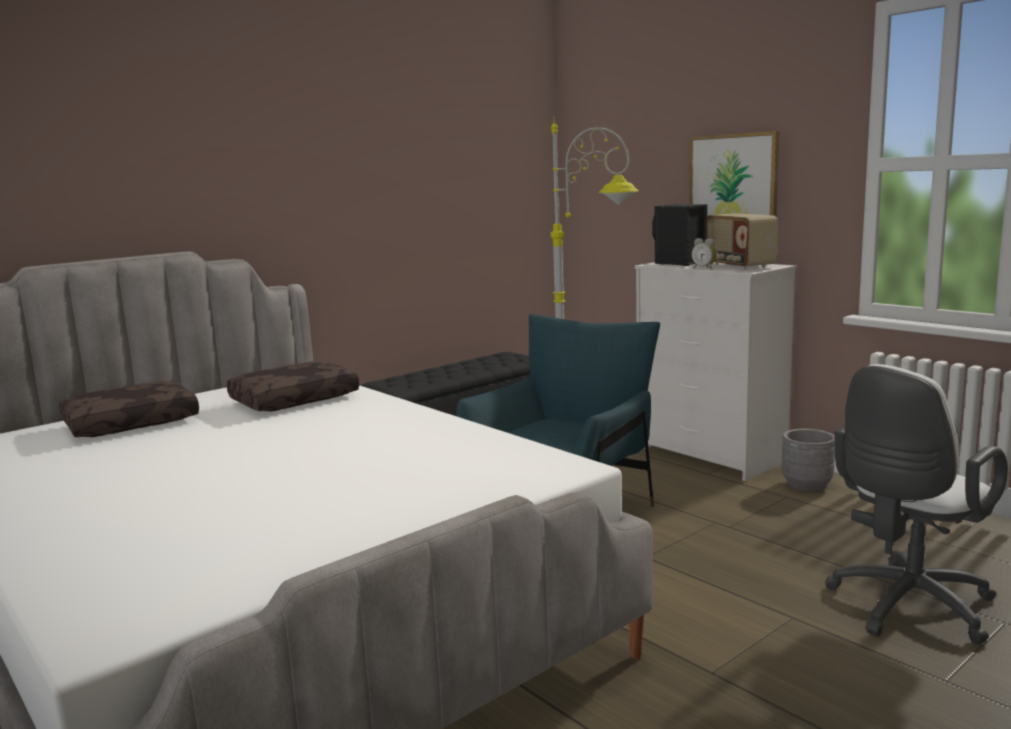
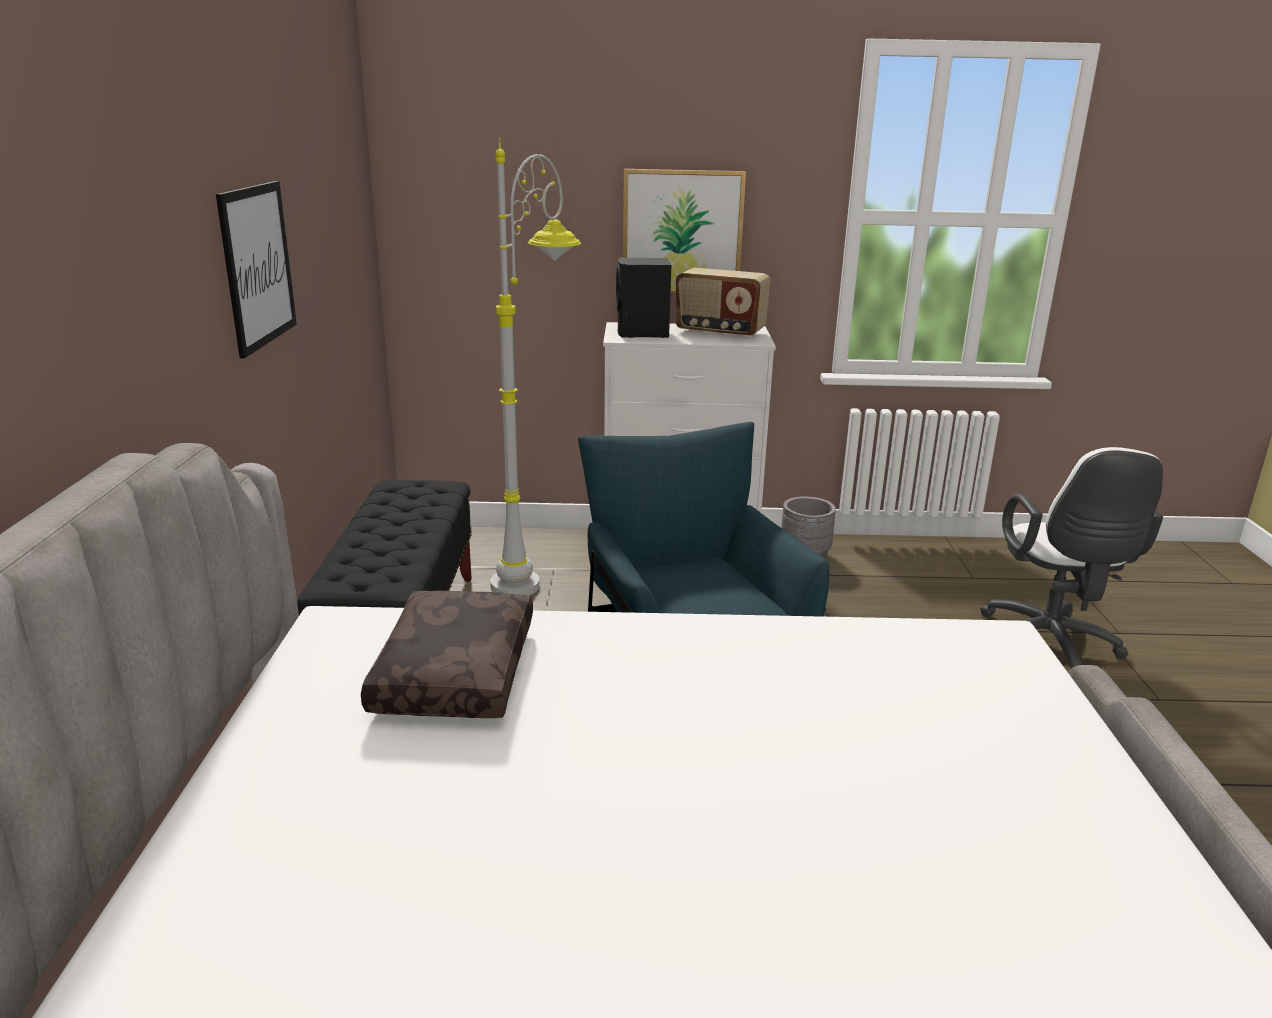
camera: 50 degrees left, 10 degrees up
(132, 423) = (295, 846): brown pillow -> none
(369, 190) = (258, 266): none -> picture
(704, 268) = (702, 341): alarm clock -> none

